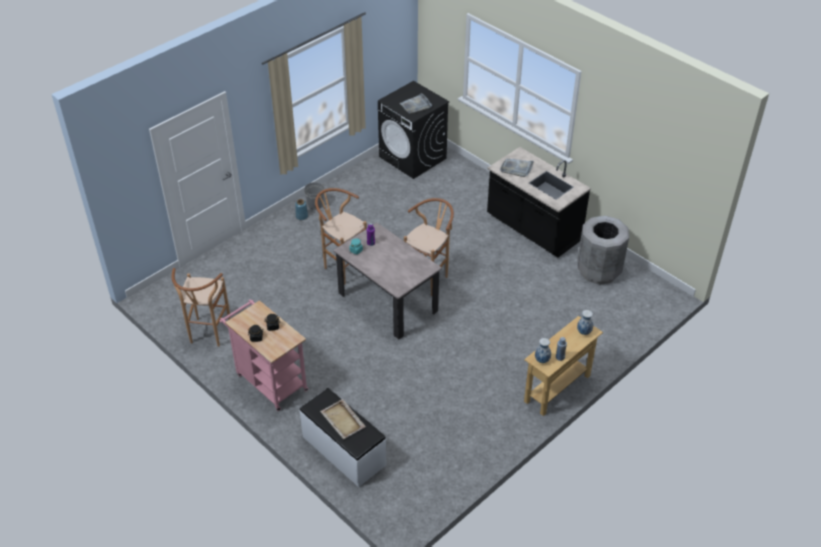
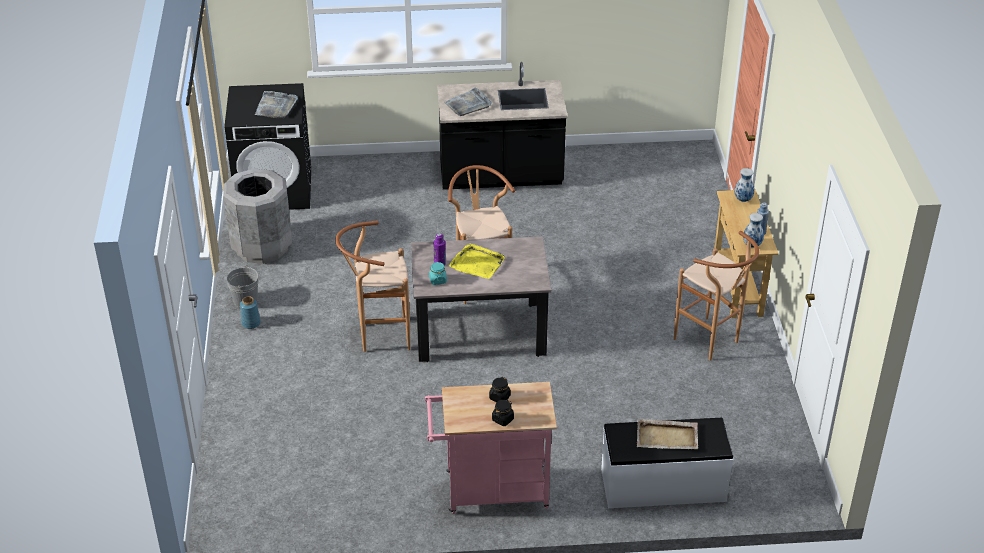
camera: 50 degrees left, 5 degrees down
(208, 336) = (353, 507): brown stool -> brown stool (711, 343)
(387, 256) = (477, 263): none -> yellow tray
(599, 271) = (612, 171): grey trash can -> grey trash can (262, 247)

